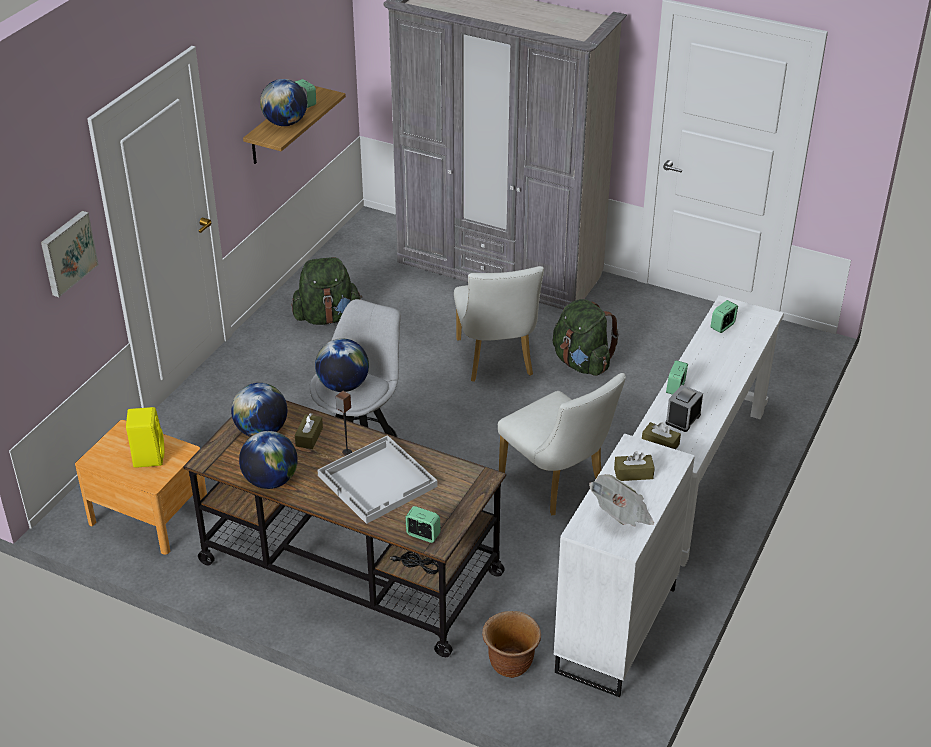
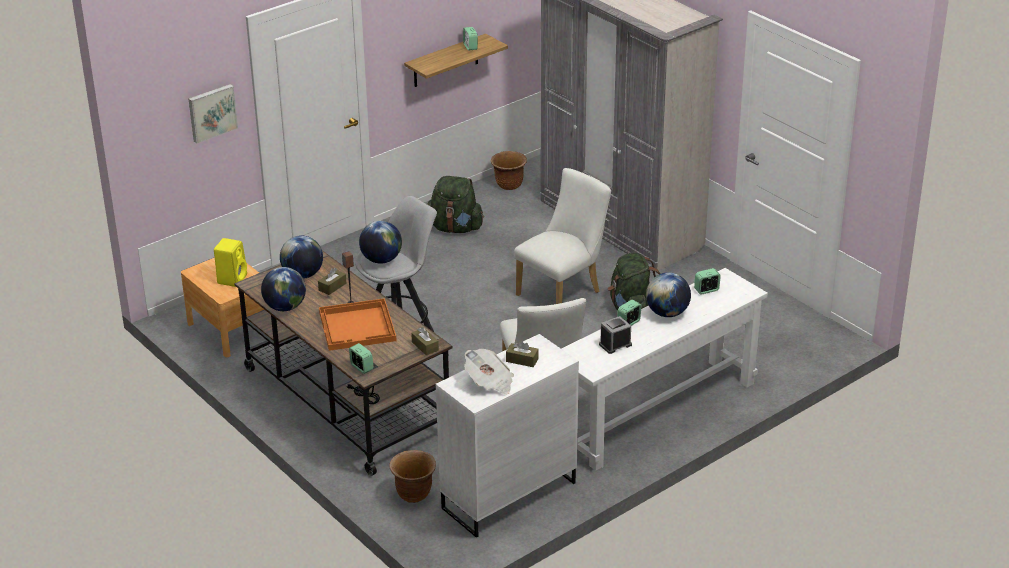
camera: 25 degrees right, 5 degrees down
(285, 123) = (443, 58): globe -> globe (667, 313)
(351, 252) = (509, 185): none -> brown planter
(378, 481) = (358, 327): white tray -> orange tray
(496, 361) = (563, 292): white chair -> white chair turned 150 degrees counterclockwise
(660, 443) = (582, 356): brown tissue box -> brown tissue box (425, 346)

